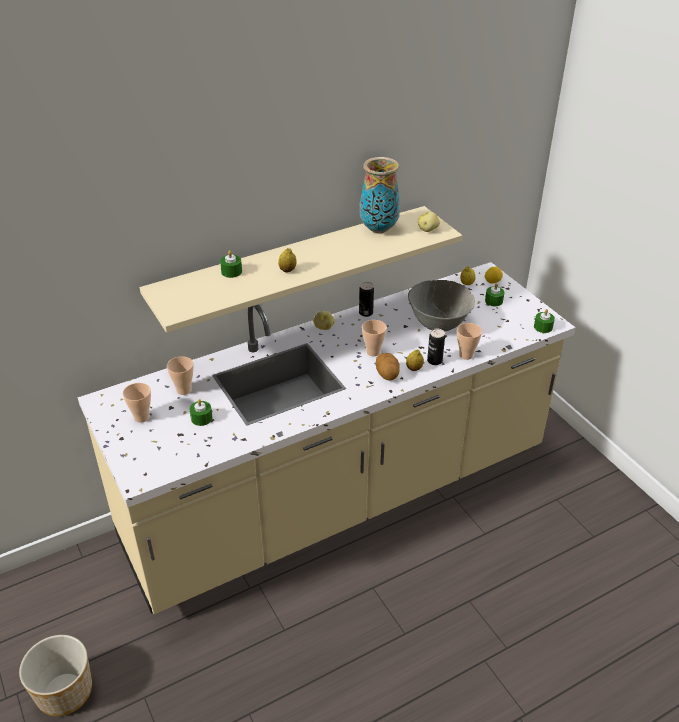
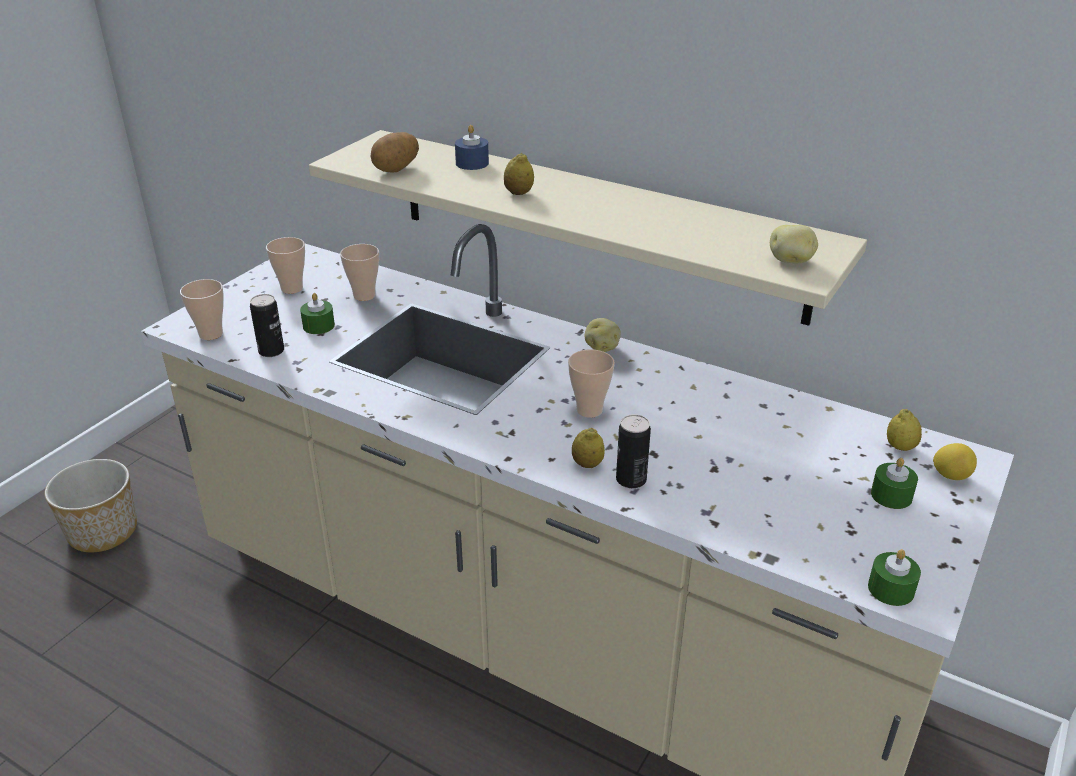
camera: 60 degrees right, 5 degrees down
(231, 271) = (472, 163): green candle -> blue candle
(366, 313) = (681, 371): can -> can (271, 351)
(379, 229) = (728, 223): vase -> none
(387, 375) = (544, 442): potato -> potato (397, 169)
(438, 324) = (739, 451): grey bowl -> none
(466, 355) = (685, 511): cup -> cup (211, 334)

